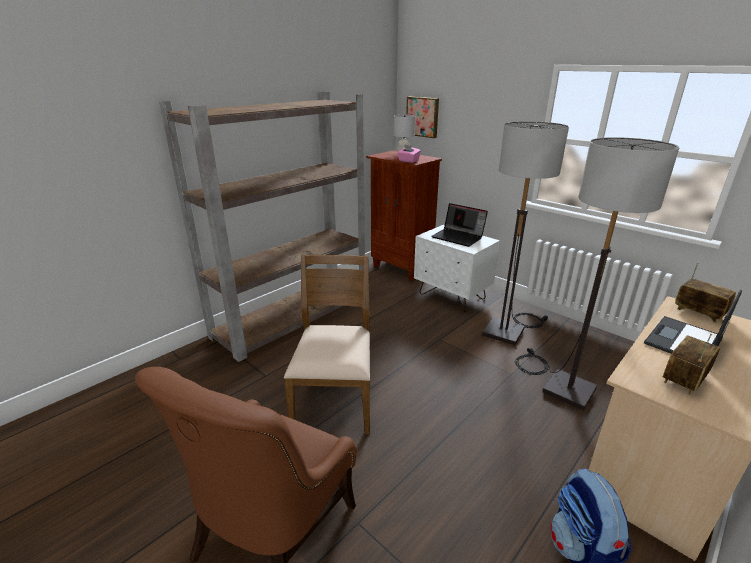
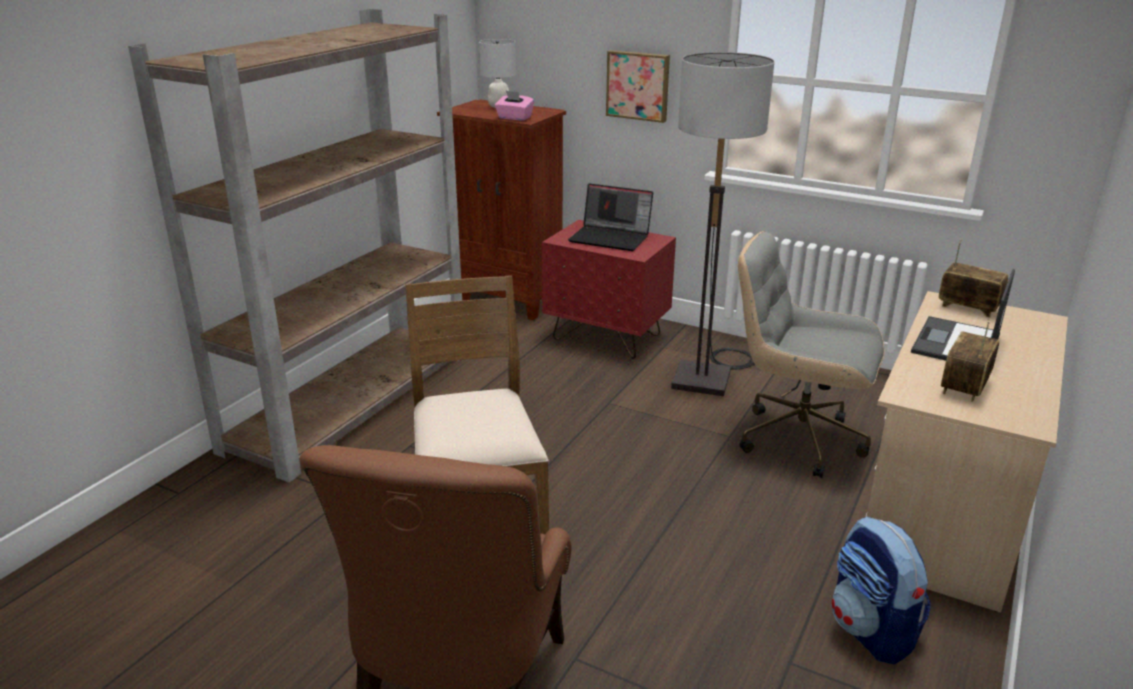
camera: 15 degrees left, 0 degrees up
(423, 117) = (526, 42): picture -> picture (638, 85)
(452, 297) = (607, 337): white nightstand -> red nightstand
(557, 383) = (795, 439): floor lamp -> grey office chair

